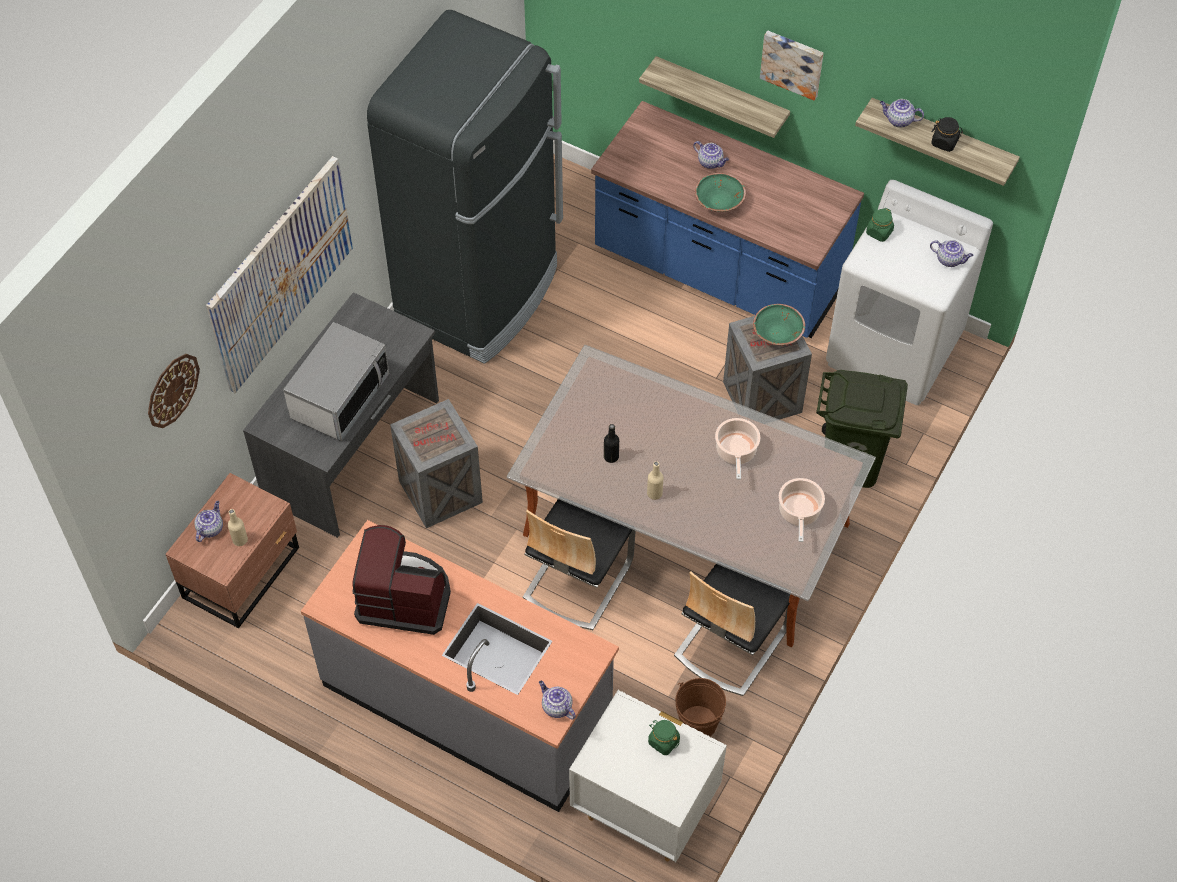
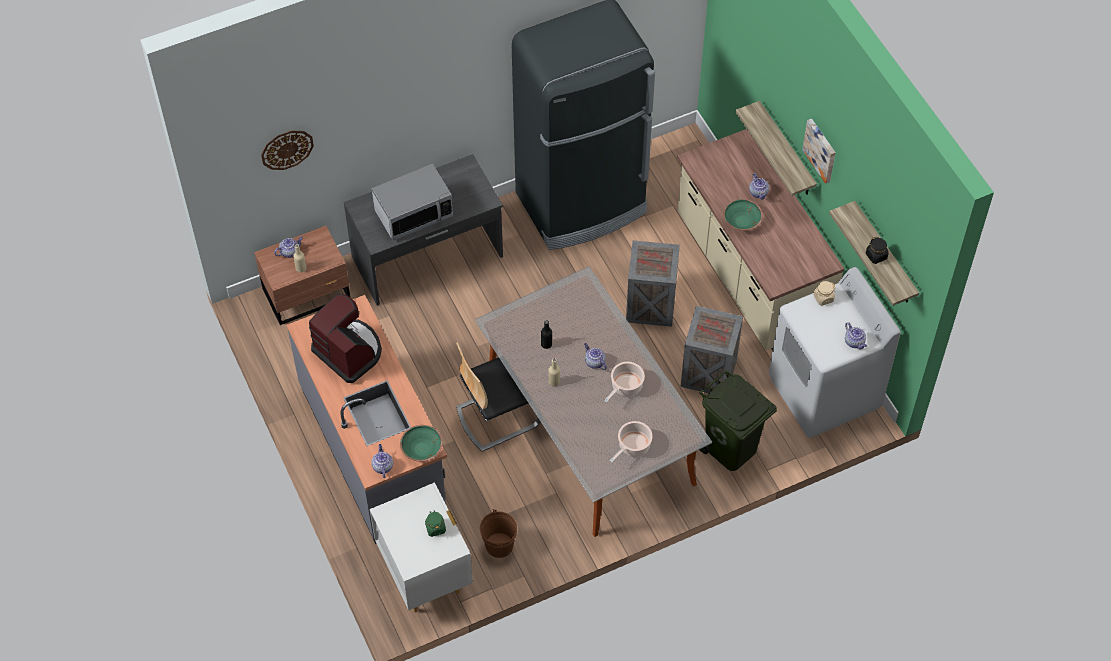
camera: 35 degrees right, 0 degrees up
(280, 273) = (405, 114): picture -> none
(442, 492) = (459, 314): crate -> crate (651, 306)
(718, 271) = (750, 274): blue counter -> beige counter
(730, 642) = (559, 510): chair -> none
(778, 334) = (721, 330): green bowl -> green bowl (422, 449)
(879, 232) = (823, 298): green jar -> beige jar
(898, 120) = (858, 225): teapot -> teapot (594, 362)

